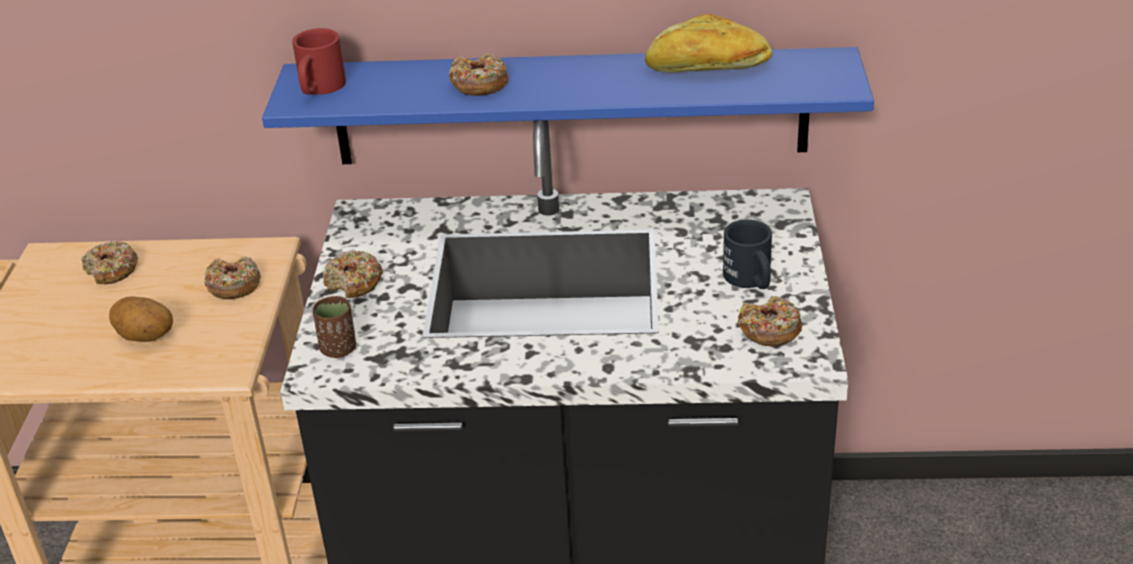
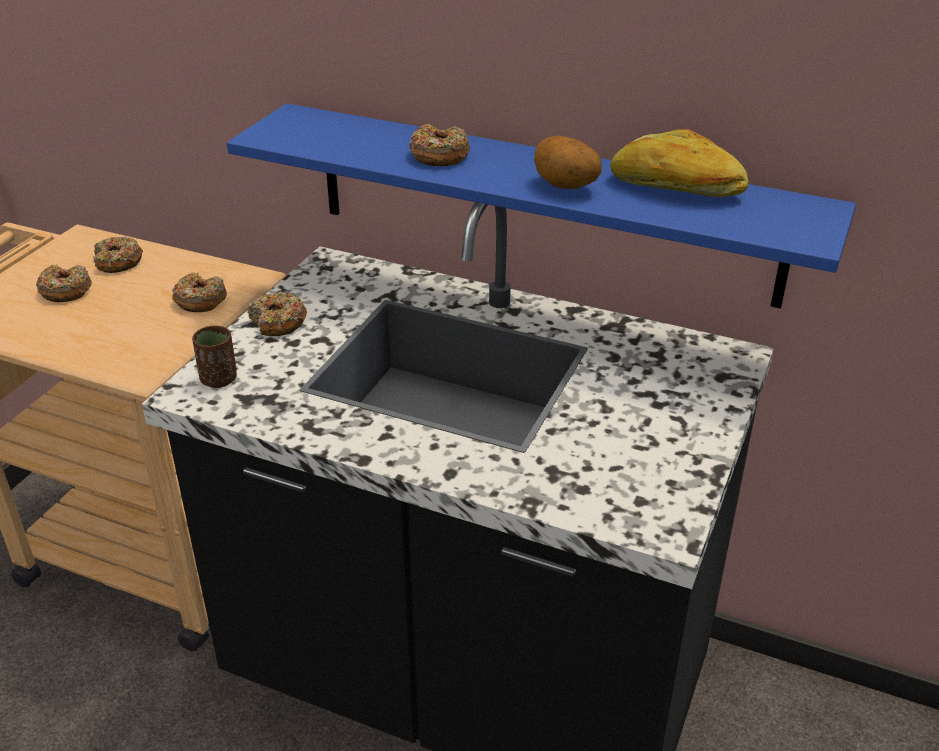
camera: 20 degrees right, 0 degrees up
(145, 338) = (98, 326): potato -> potato (565, 187)
(319, 88) = (295, 129): red mug -> none
(751, 280) = (654, 426): black mug -> none
(769, 330) = (641, 484): donut -> donut (65, 291)

